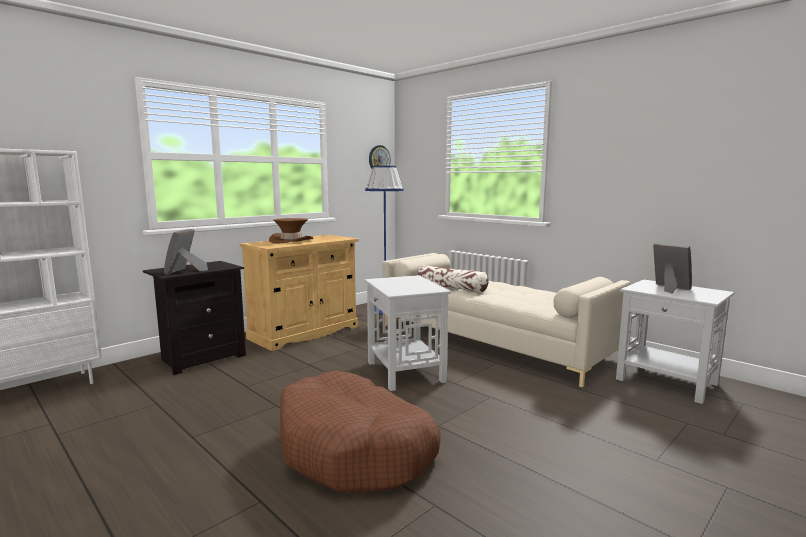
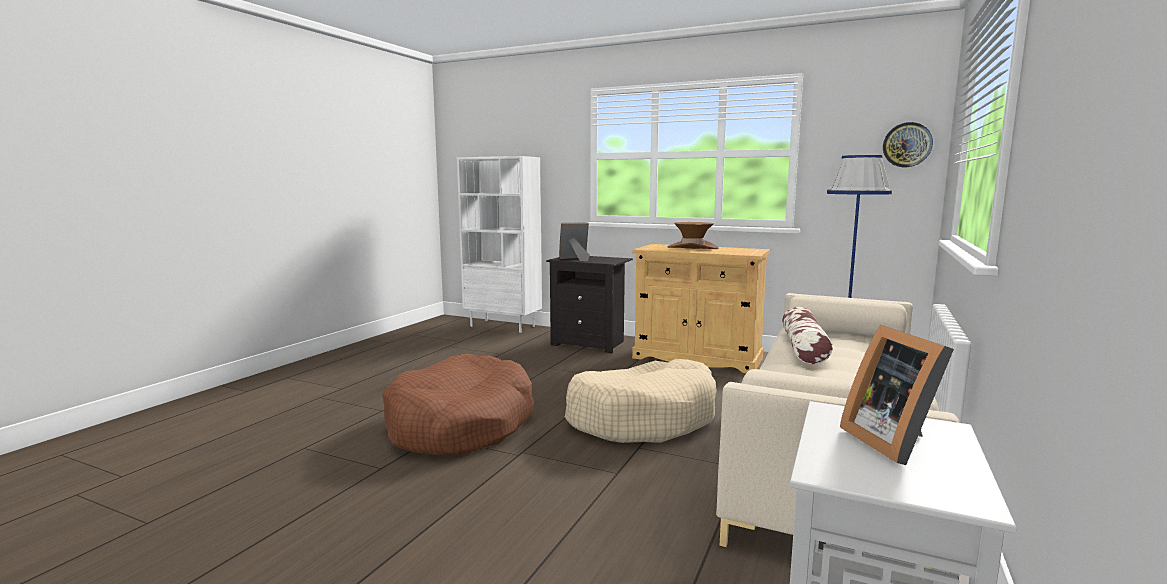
camera: 70 degrees right, 0 degrees up
(405, 372) = (643, 418): white side table -> beige dog bed
(669, 288) = (893, 442): picture frame -> picture frame turned 135 degrees clockwise

